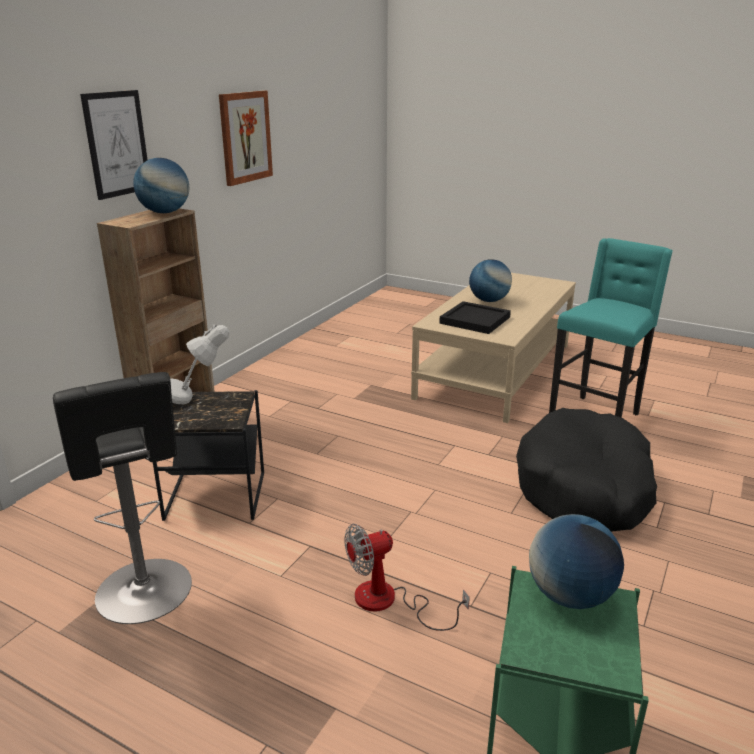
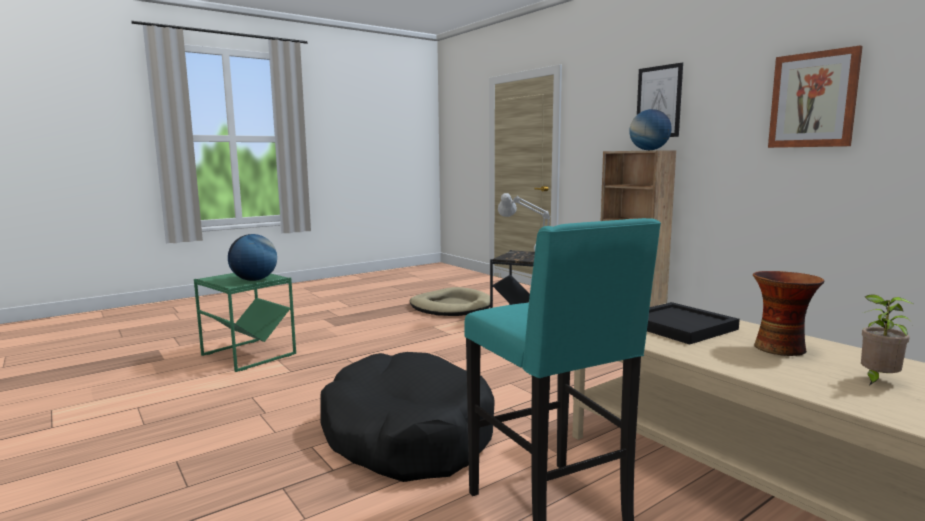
camera: 115 degrees right, 15 degrees down
(146, 594) = (451, 306): black stool -> beige dog bed
(389, 602) = (379, 342): fan -> none
(489, 300) = (780, 348): globe -> vase
(515, 288) = (877, 381): none -> potted plant

